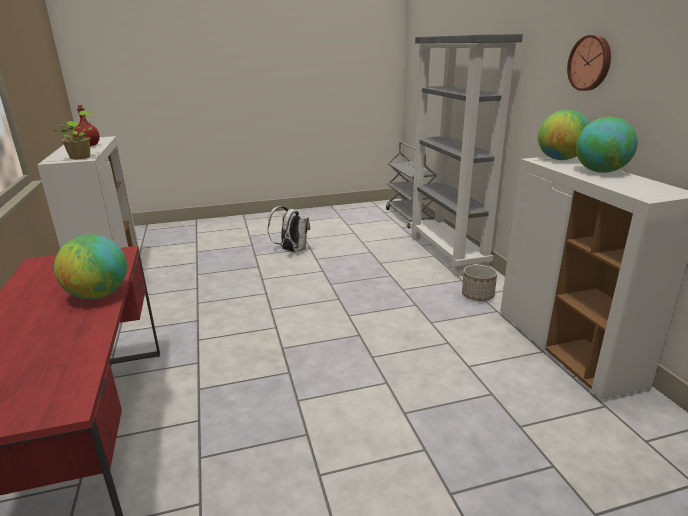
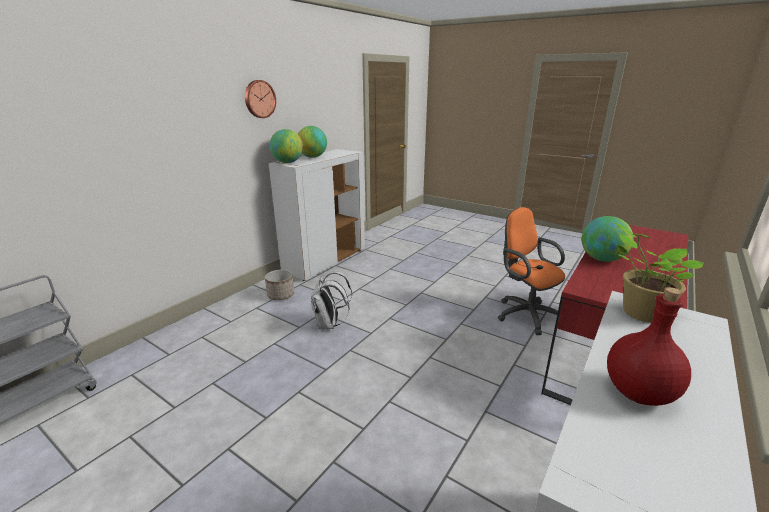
camera: 130 degrees left, 0 degrees up
(227, 439) = (525, 314): none -> orange office chair
(291, 250) = (249, 465): white backpack -> white backpack (329, 324)
(448, 253) = (189, 331): grey bookcase -> none

